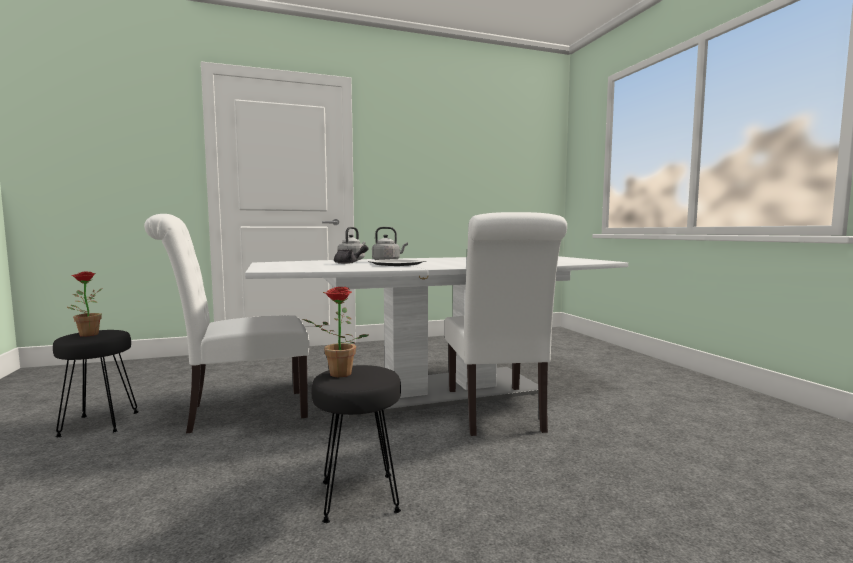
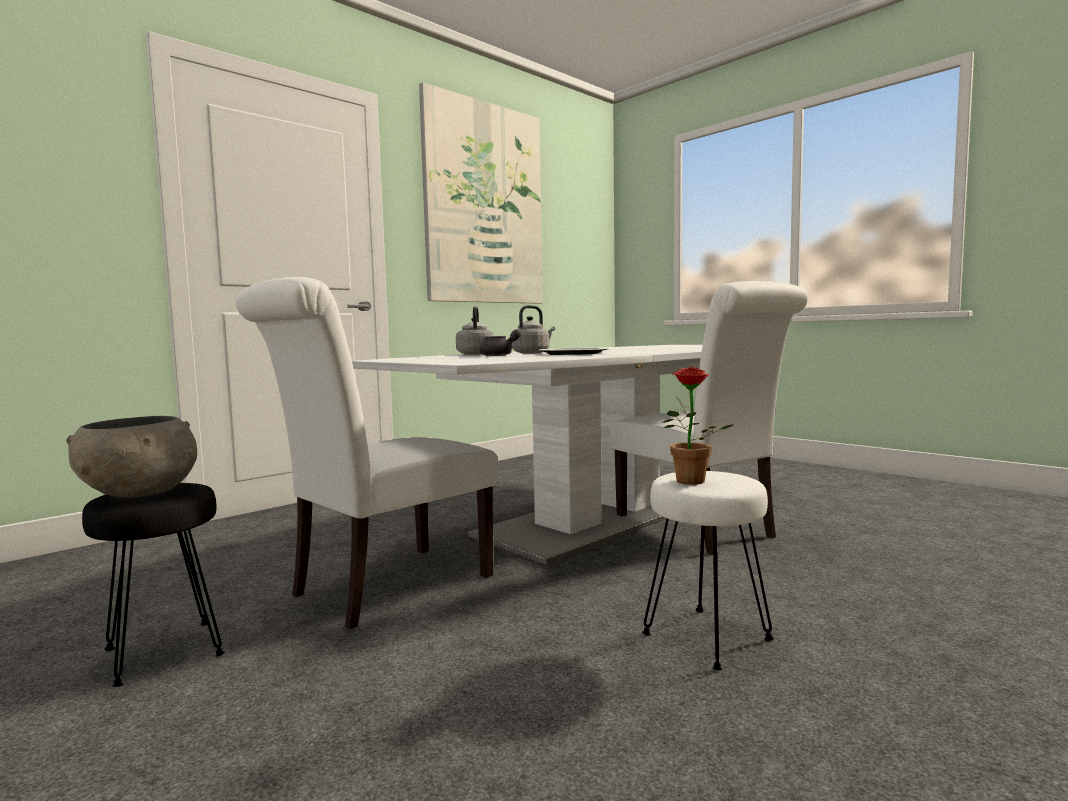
camera: 25 degrees left, 0 degrees up
(86, 334) = (139, 493): potted plant -> grey bowl
(358, 497) = (705, 637): black stool -> white stool
(438, 146) = (484, 204): none -> picture

